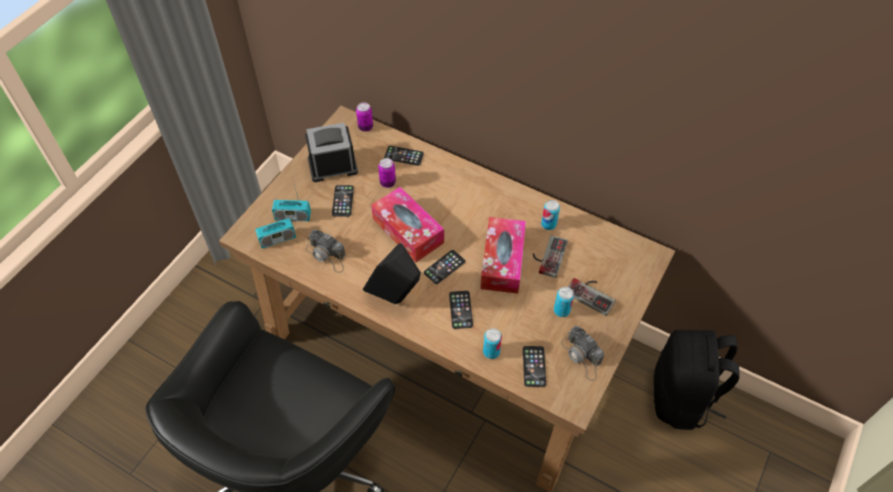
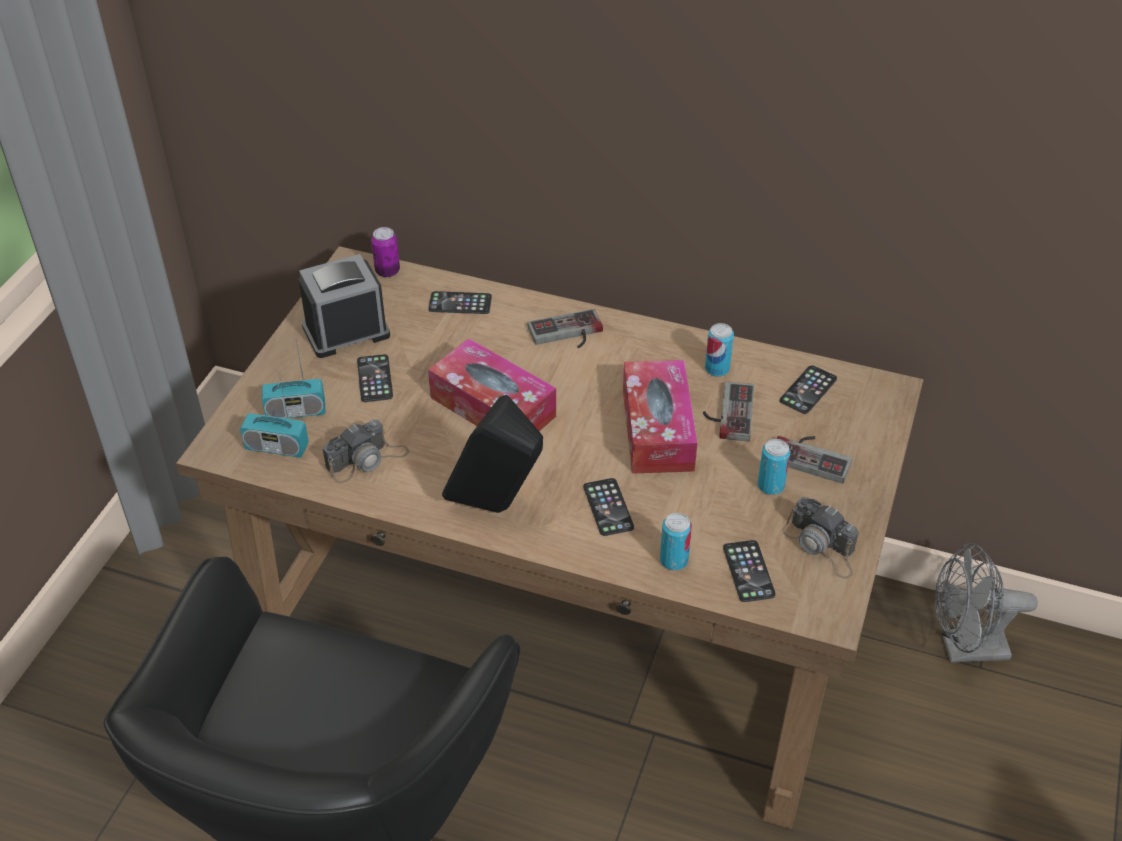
camera: 10 degrees left, 10 degrees down
(277, 239) = (277, 447): radio -> radio turned 45 degrees clockwise
(327, 255) = (367, 459): camera -> camera turned 60 degrees counterclockwise
(388, 183) = (443, 344): can -> none
(444, 267) = (566, 450): phone -> phone (808, 390)
(463, 187) = (567, 334): none -> game controller
(681, 398) = (964, 649): black backpack -> grey fan

